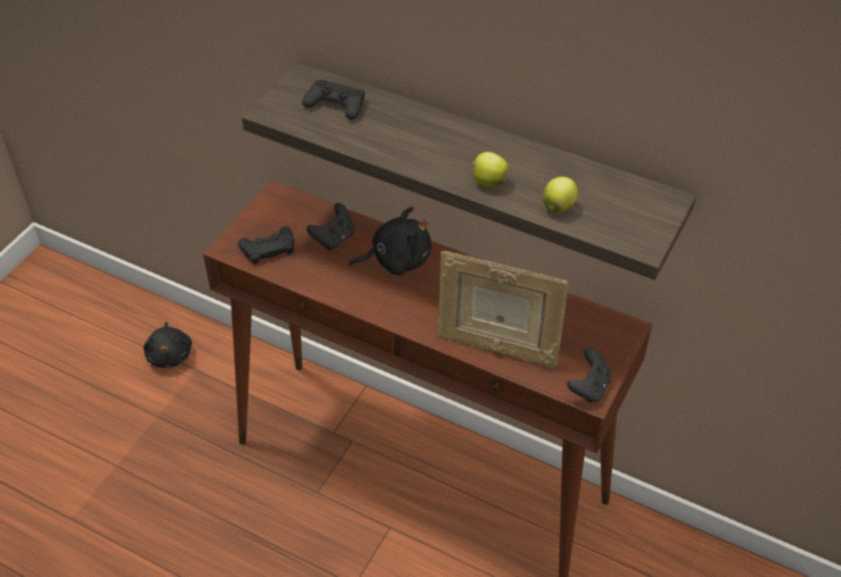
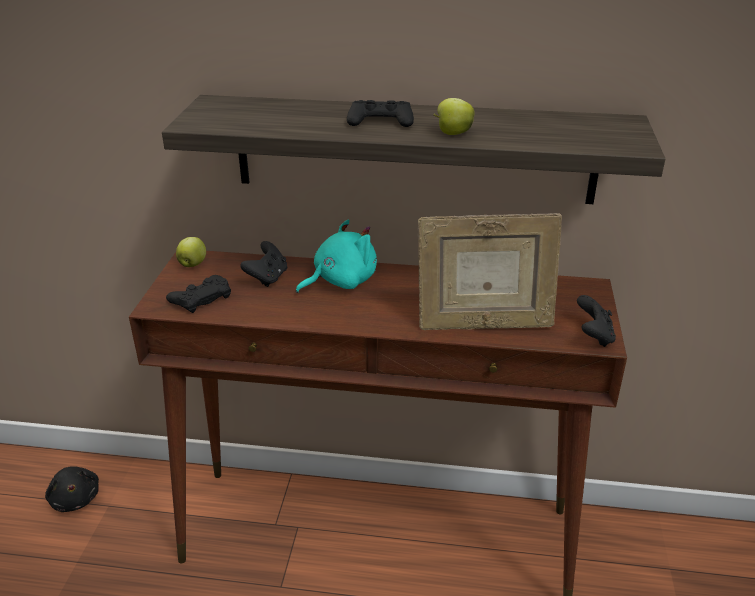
camera: 20 degrees left, 15 degrees down
(336, 104) = (259, 111): black game controller -> black game controller (380, 121)
(397, 259) = (341, 281): black plush toy -> turquoise plush toy
(558, 206) = (534, 137): apple -> apple (193, 264)

